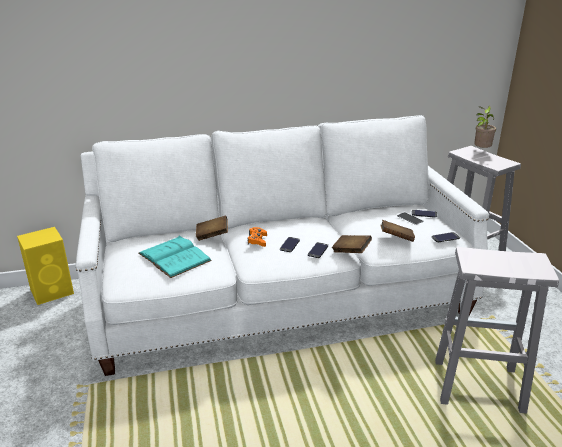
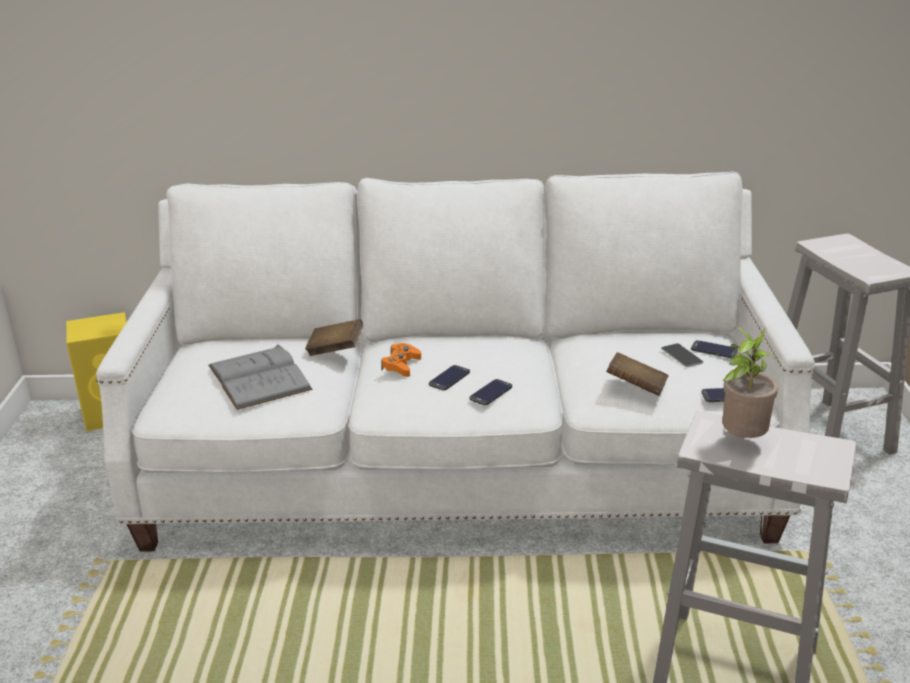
camera: 15 degrees right, 0 degrees up
(174, 257) = (259, 377): turquoise book -> grey book
(351, 251) = (546, 401): brown book -> none
(480, 151) = (859, 245): potted plant -> potted plant (741, 440)

